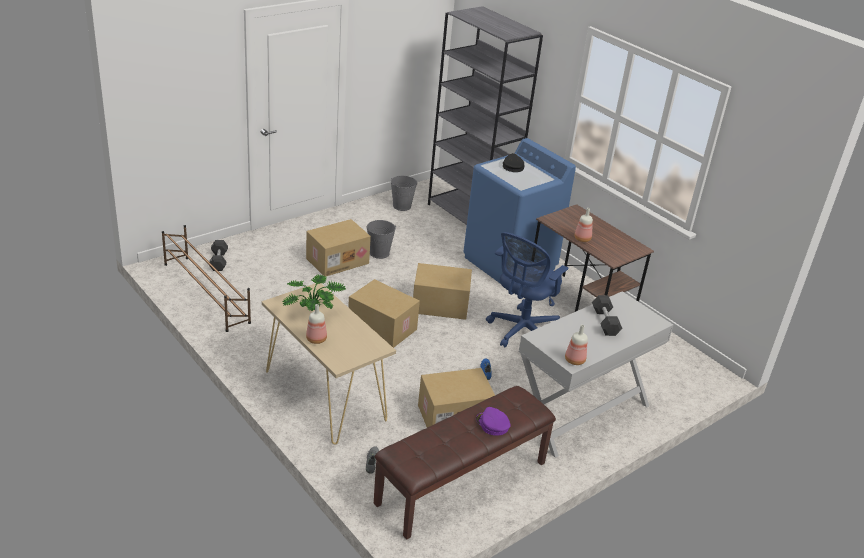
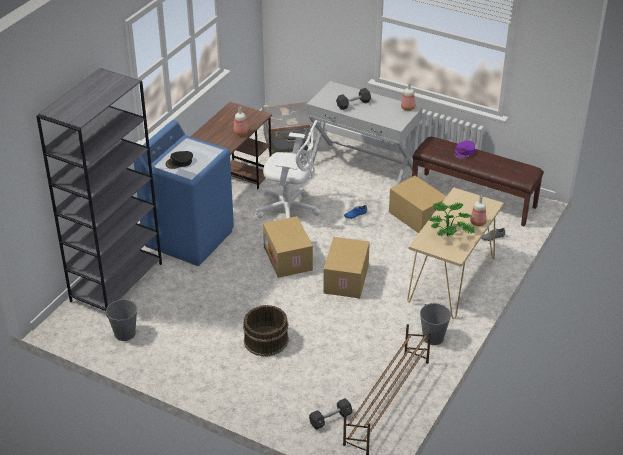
camera: 110 degrees left, 5 degrees up
(337, 260) = (265, 340): cardboard box -> brown bucket
(379, 253) = (231, 318): grey bucket -> grey bucket (433, 337)
(521, 331) = (290, 210): blue office chair -> white office chair
(662, 373) = (288, 142): none -> grey suitcase

